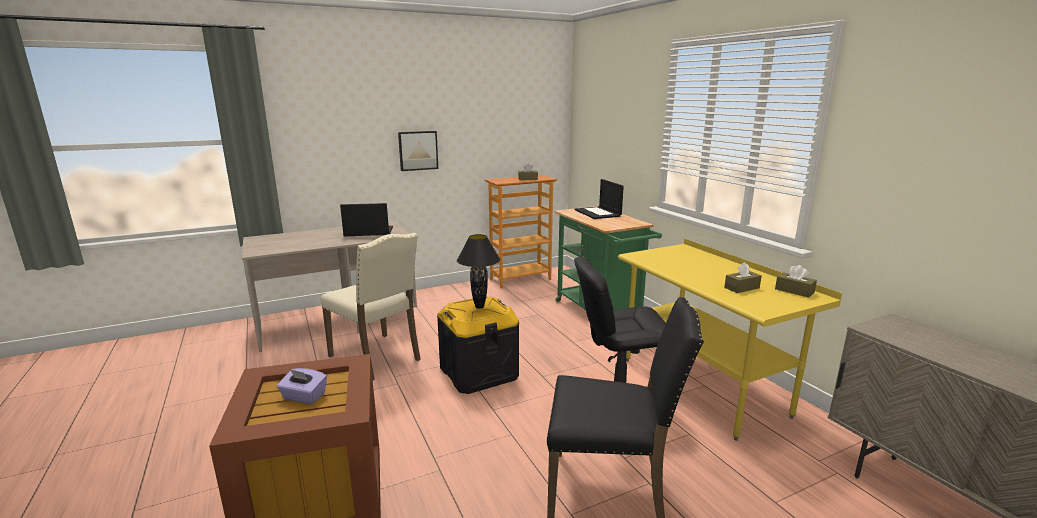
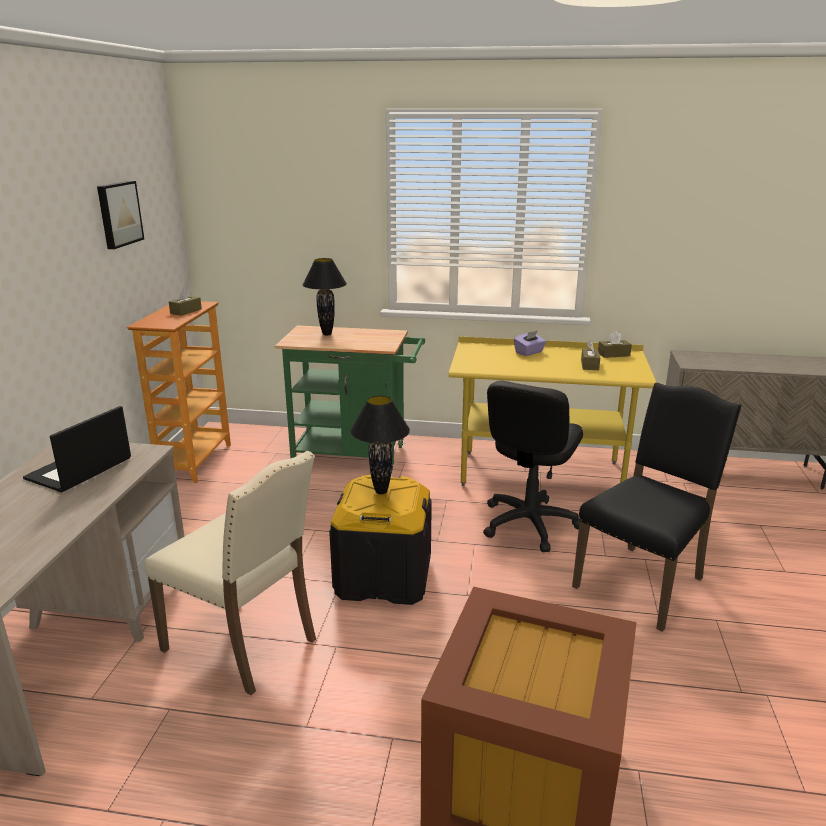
camera: 55 degrees left, 5 degrees up
(304, 397) = (533, 662): purple tissue box -> purple tissue box (529, 352)
(377, 357) = (244, 643): beige chair -> beige chair turned 45 degrees clockwise
(418, 150) = (42, 303): picture -> picture (118, 214)
(598, 213) = (327, 334): laptop -> black table lamp

